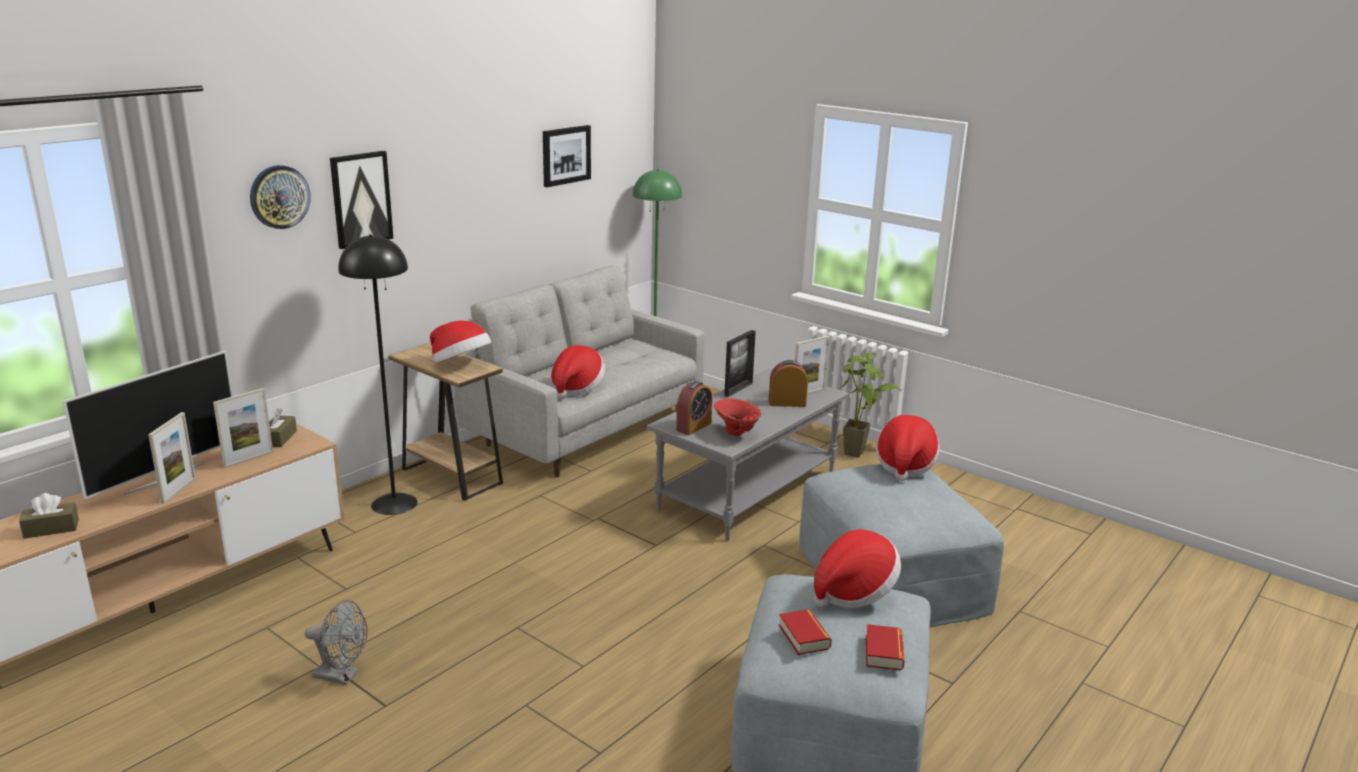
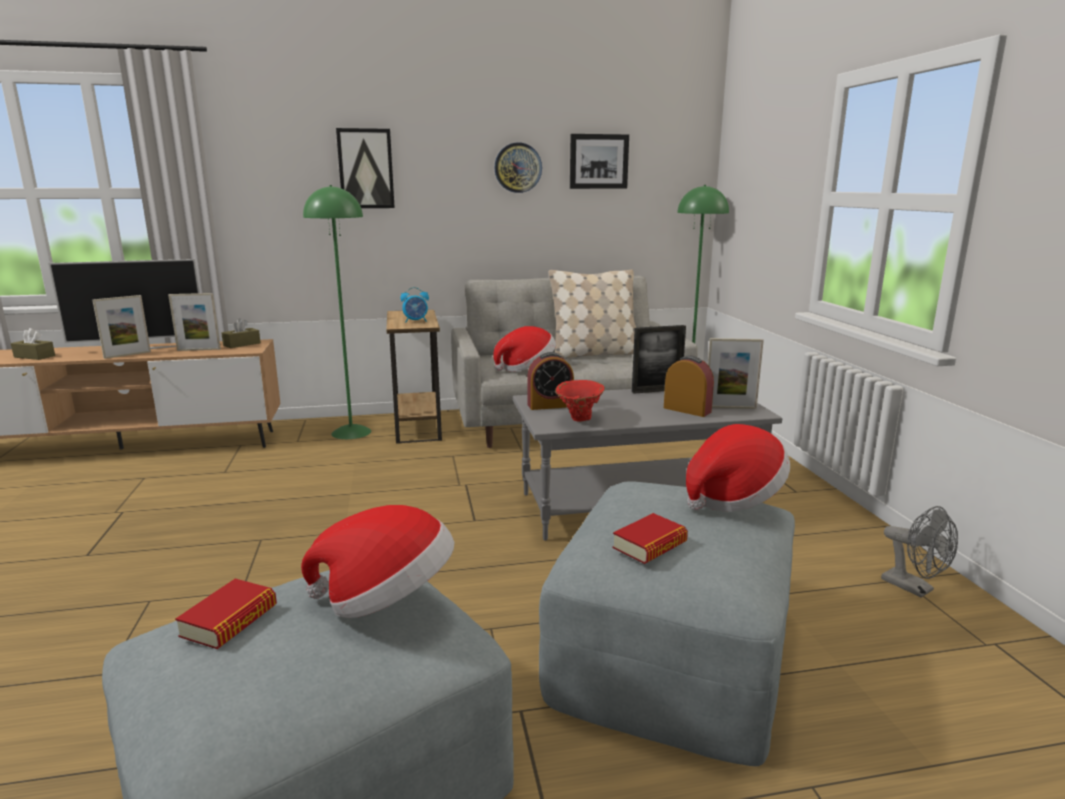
camera: 40 degrees right, 5 degrees down
(279, 197) = (288, 155): wall clock -> wall clock (518, 168)
(342, 676) = (110, 524): grey fan -> grey fan (914, 588)
(394, 503) = (352, 432): black floor lamp -> green floor lamp
(460, 365) = (416, 321): hat -> alarm clock
(601, 355) = (594, 354): none -> beige pillow
(861, 456) = (821, 514): potted plant -> none
(884, 652) = (260, 691): book -> book (649, 545)

